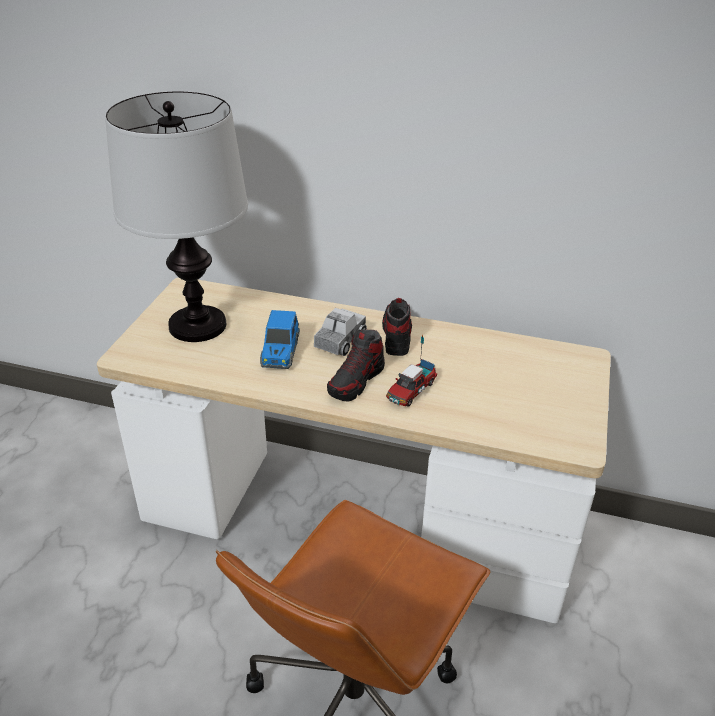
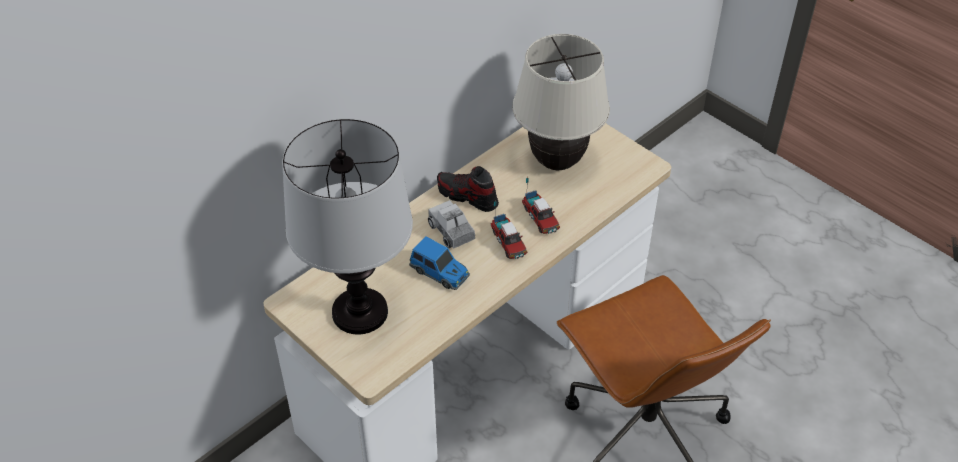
camera: 60 degrees left, 10 degrees up
(356, 381) = (508, 243): shoe -> toy truck
(506, 375) = (556, 162): none -> beige table lamp

